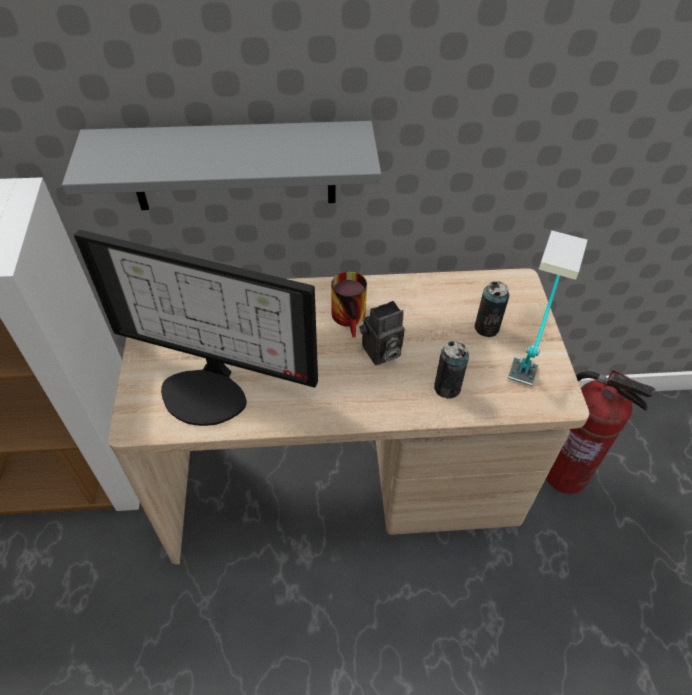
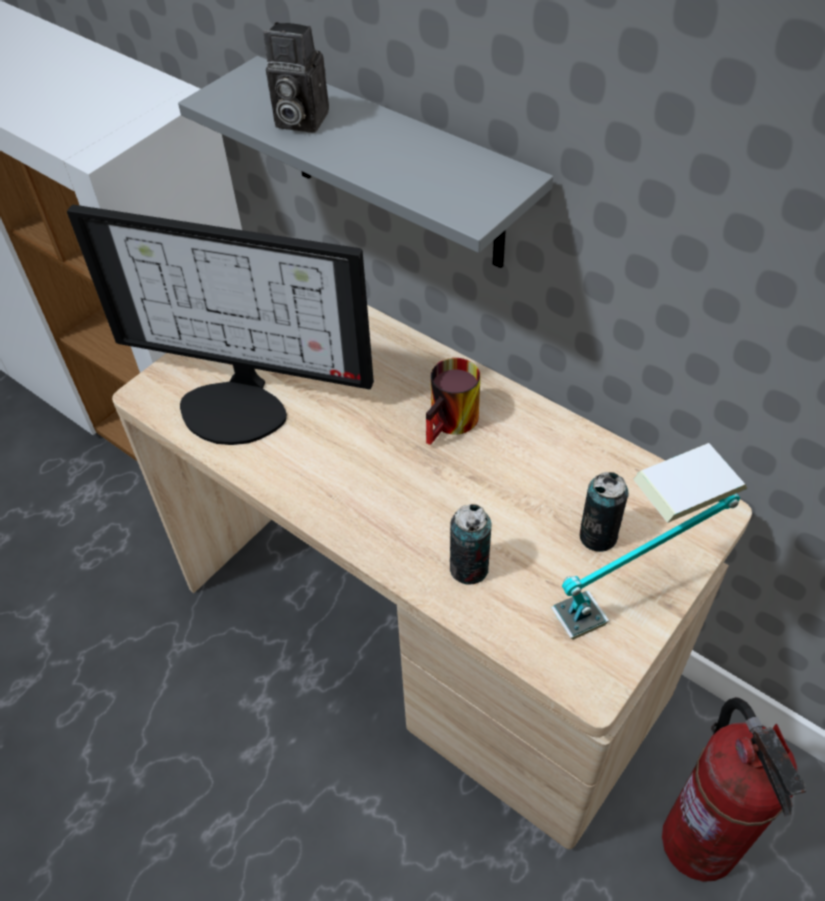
camera: 45 degrees right, 0 degrees up
(209, 389) = (239, 404): monitor -> monitor turned 45 degrees counterclockwise
(380, 353) = (440, 481): camera -> camera (298, 120)

